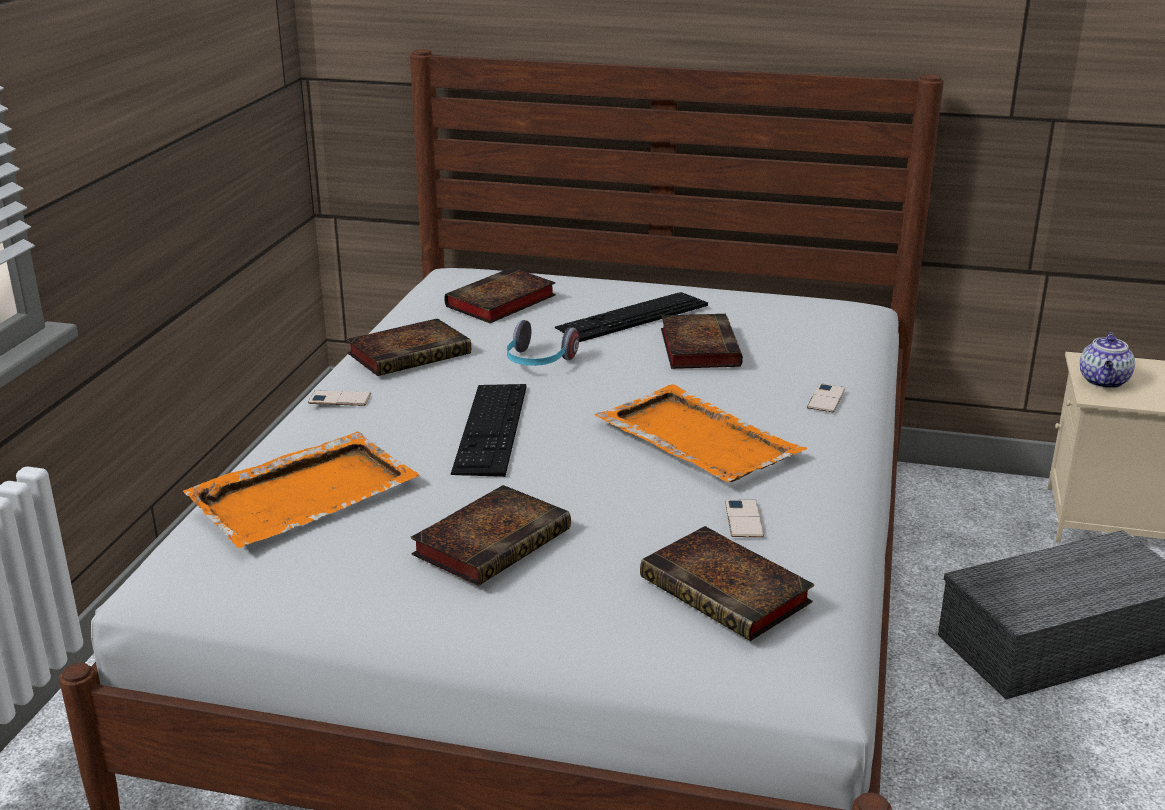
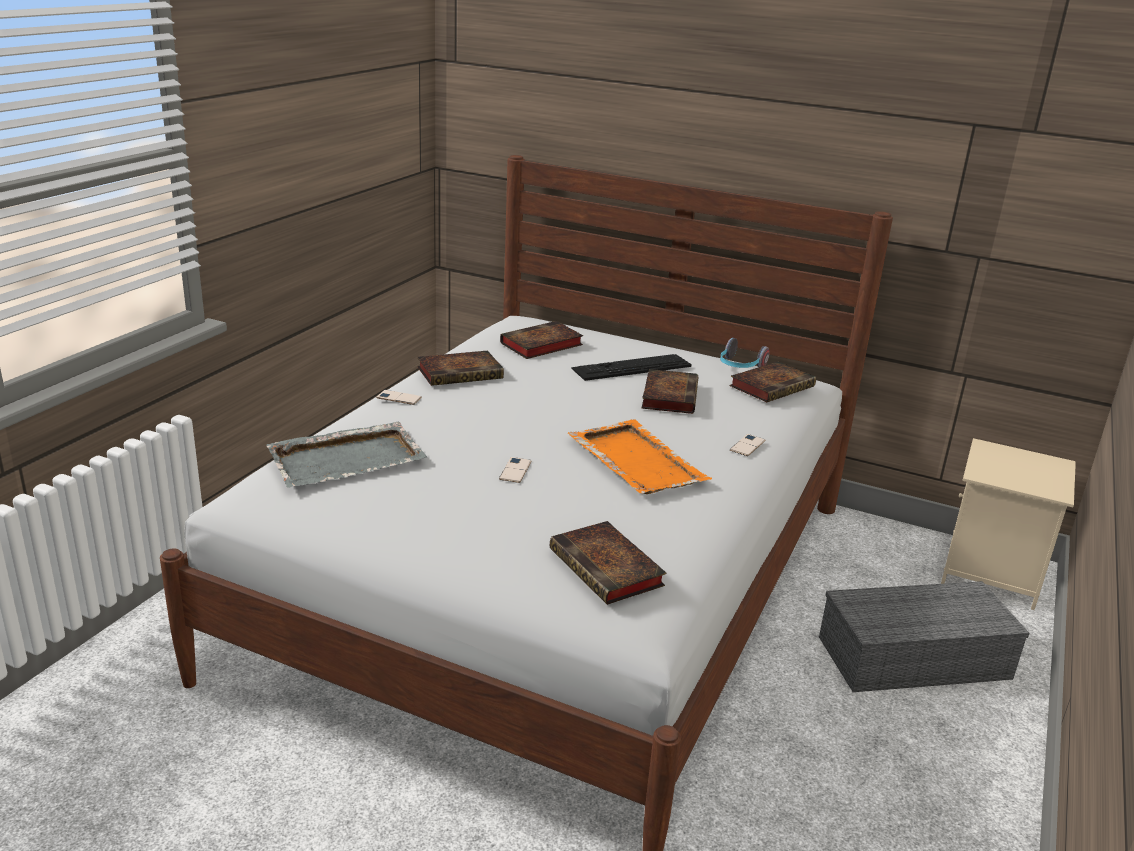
camera: 10 degrees right, 0 degrees up
(306, 493) = (348, 458): orange tray -> grey tray
(491, 428) = (493, 432): keyboard -> none
(493, 541) = (460, 509): book -> book (772, 386)
(538, 362) = (547, 391): headphones -> headphones (739, 366)
(743, 519) = (643, 521): phone -> phone (515, 470)
(1104, 382) = (992, 465): teapot -> none

